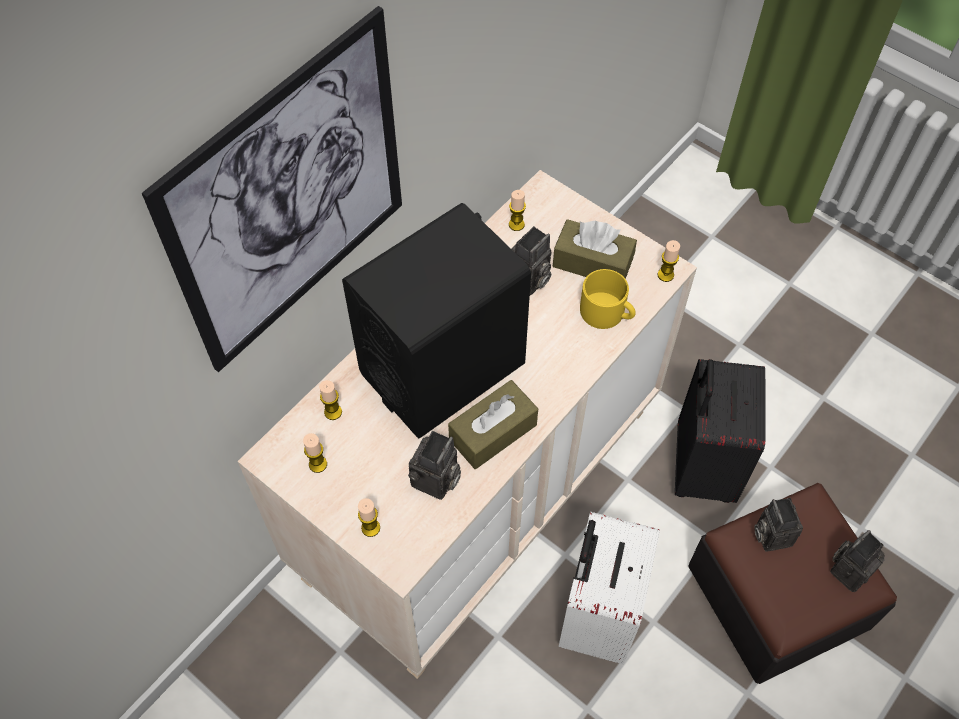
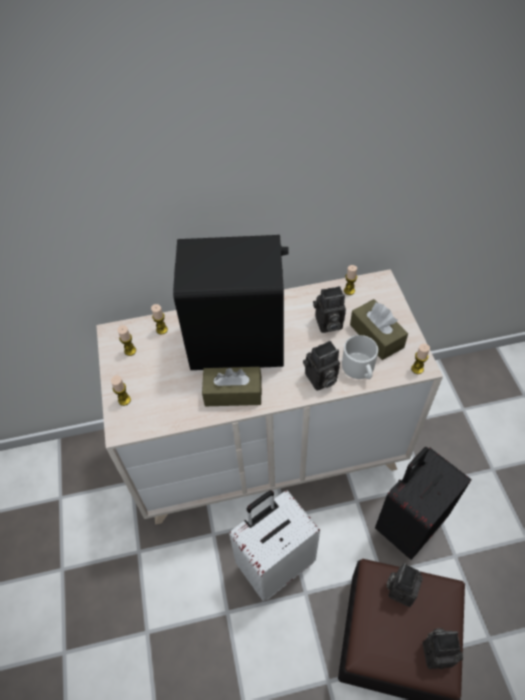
camera: 40 degrees right, 5 degrees down
(291, 198) = (158, 167): picture -> none
(436, 482) = (178, 399): camera -> camera (320, 380)
(607, 313) = (359, 369): yellow mug -> white mug

